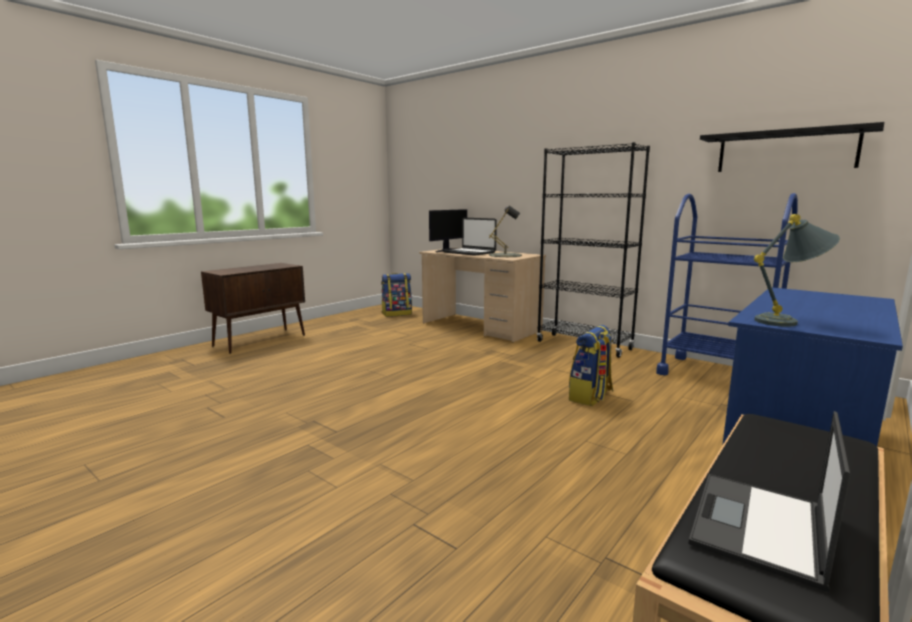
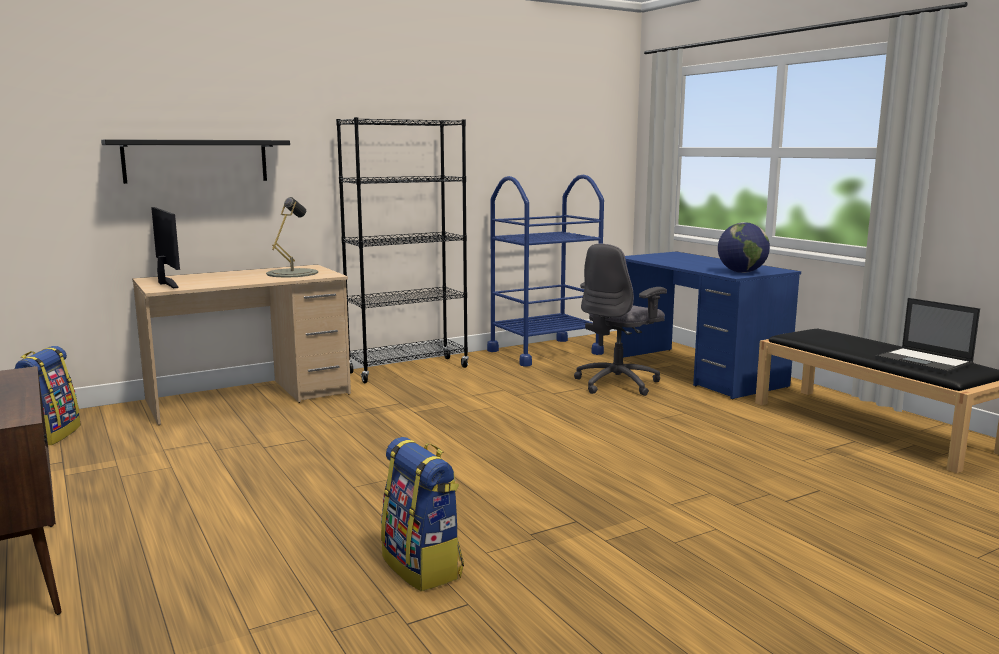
camera: 70 degrees left, 0 degrees up
(469, 252) = (225, 279): laptop -> none
(590, 397) = (562, 398): backpack -> backpack (423, 567)
(672, 414) = (618, 384): none -> grey office chair
(785, 151) = (548, 135): black shelf -> black shelf (196, 161)
(789, 322) = (741, 272): grey table lamp -> globe

